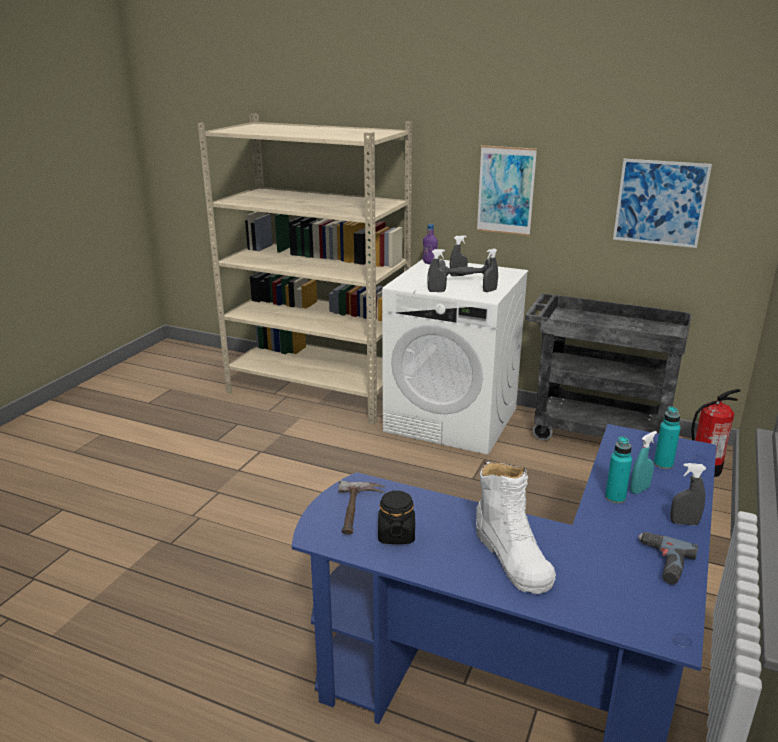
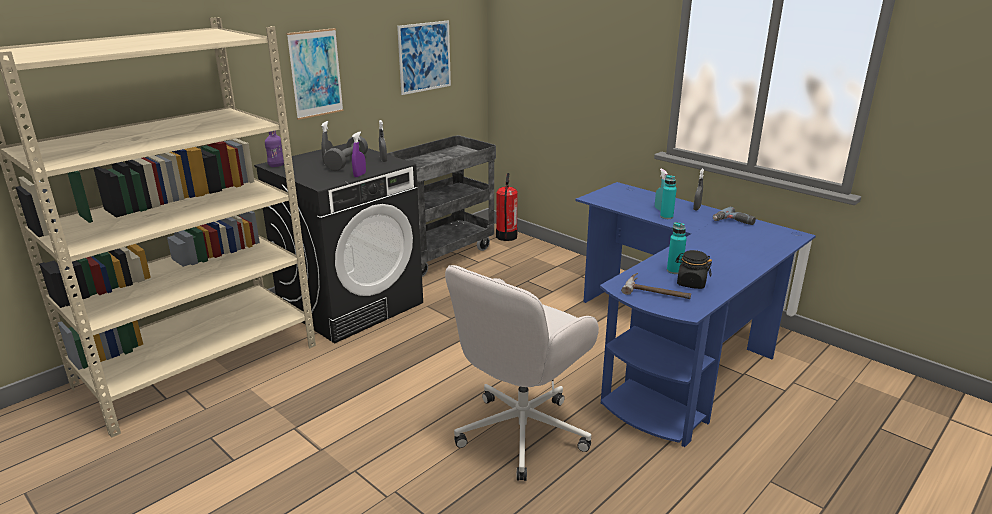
camera: 70 degrees left, 0 degrees up
(297, 569) = (522, 433): none -> white office chair
(436, 291) = (359, 175): grey spray bottle -> purple spray bottle
(452, 420) = (351, 304): white washing machine -> black washing machine
(512, 557) = (723, 255): white boot -> none
(663, 464) = (634, 198): turquoise bottle -> turquoise bottle (674, 271)

